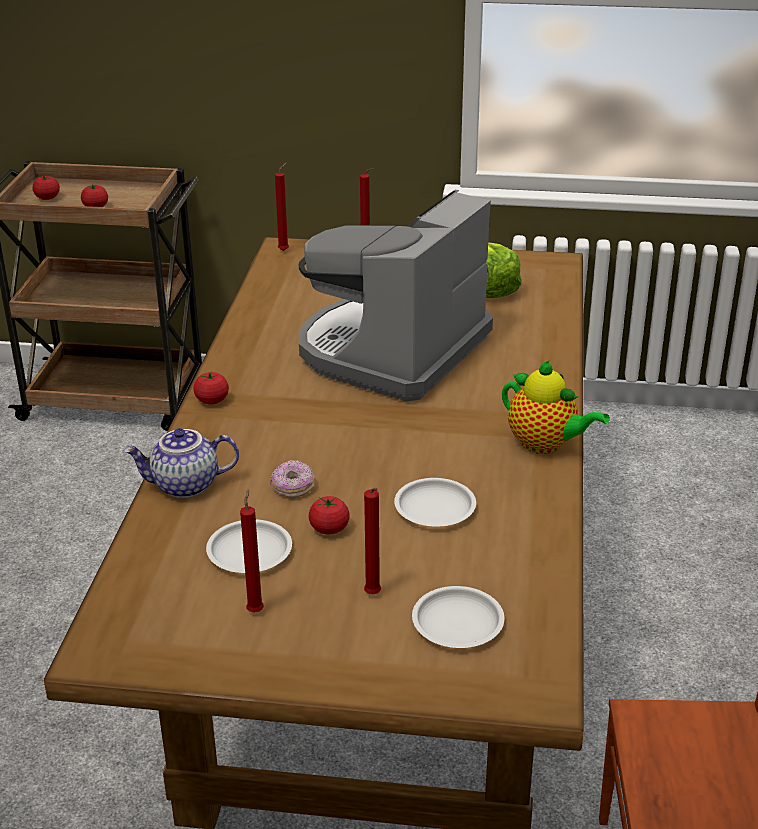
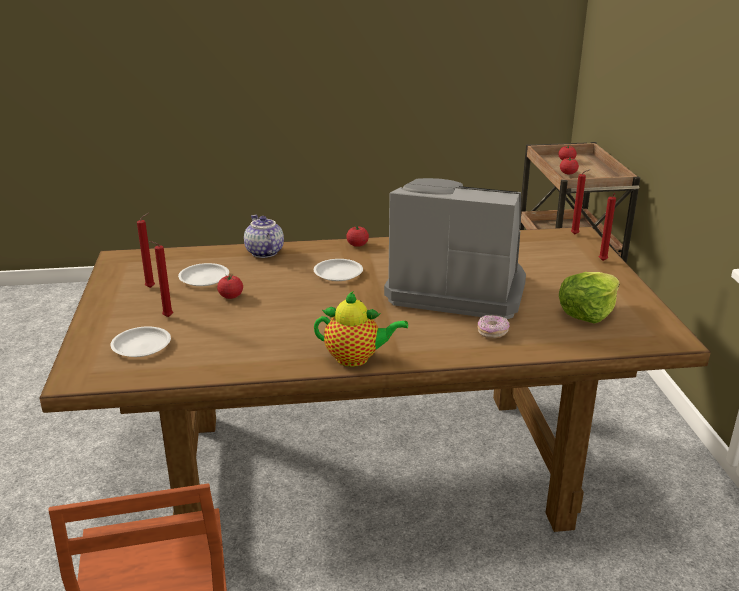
camera: 75 degrees right, 5 degrees down
(292, 487) = (271, 280): donut -> donut (492, 333)
(435, 507) = (262, 326): white plate -> white plate (338, 273)
(545, 444) = (356, 358): teapot -> teapot turned 105 degrees counterclockwise

